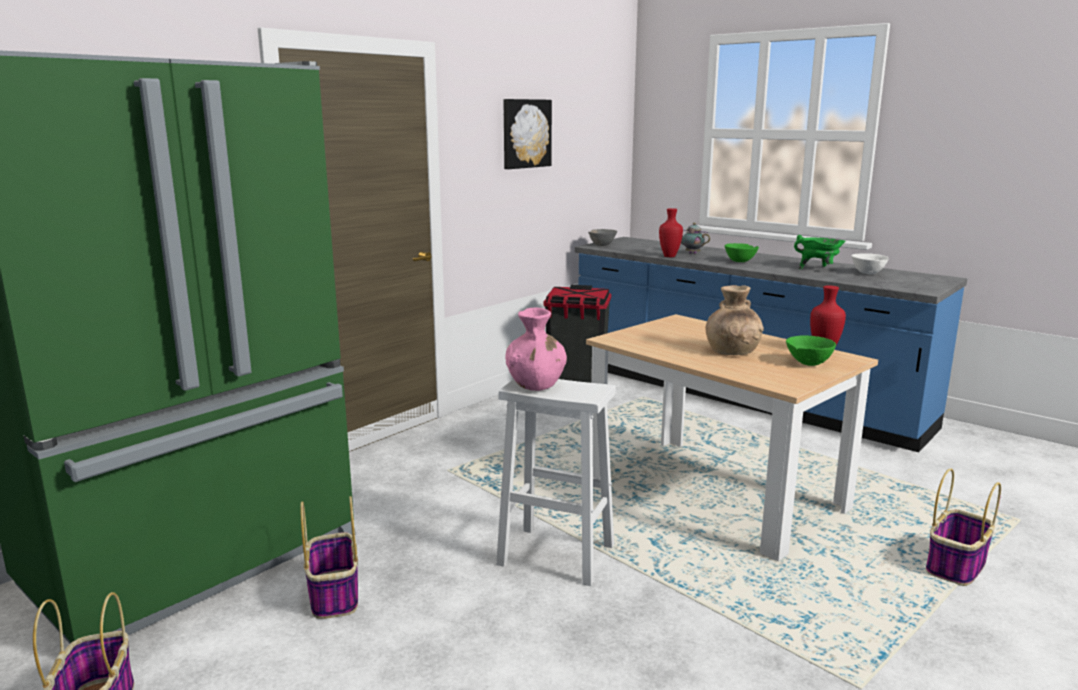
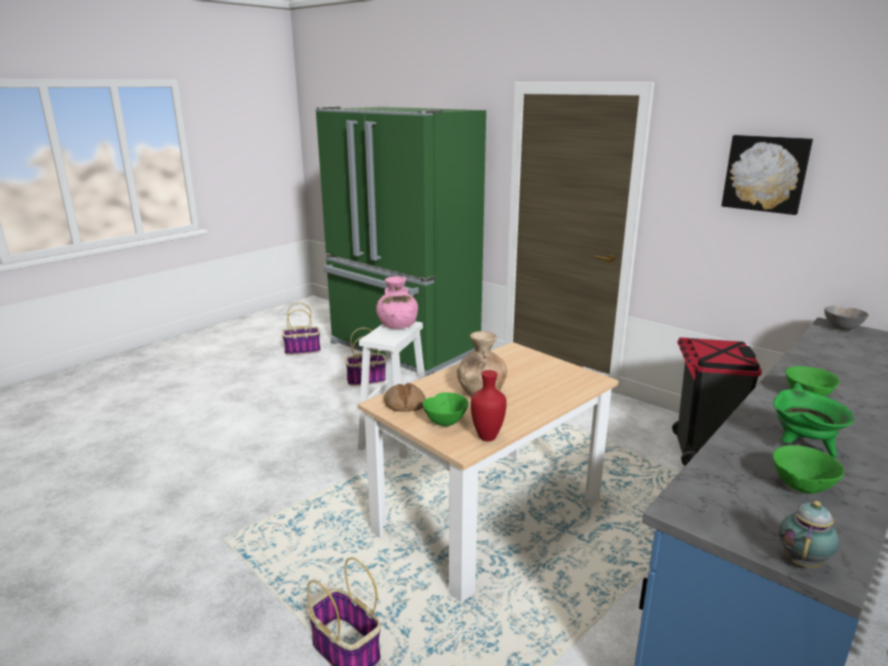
camera: 90 degrees right, 5 degrees up
(669, 256) = (800, 358): red vase -> none
(691, 253) = (844, 372): teapot -> teapot (802, 560)
(782, 378) = (405, 404): none -> bread
(868, 273) = (801, 487): white bowl -> green bowl

